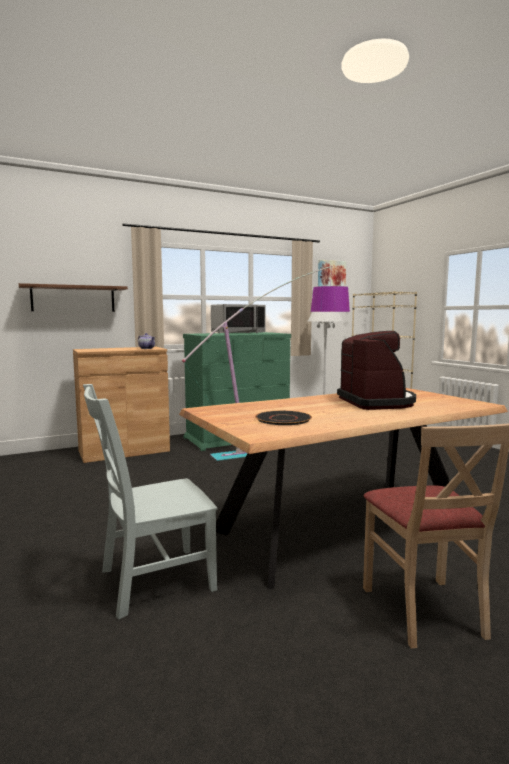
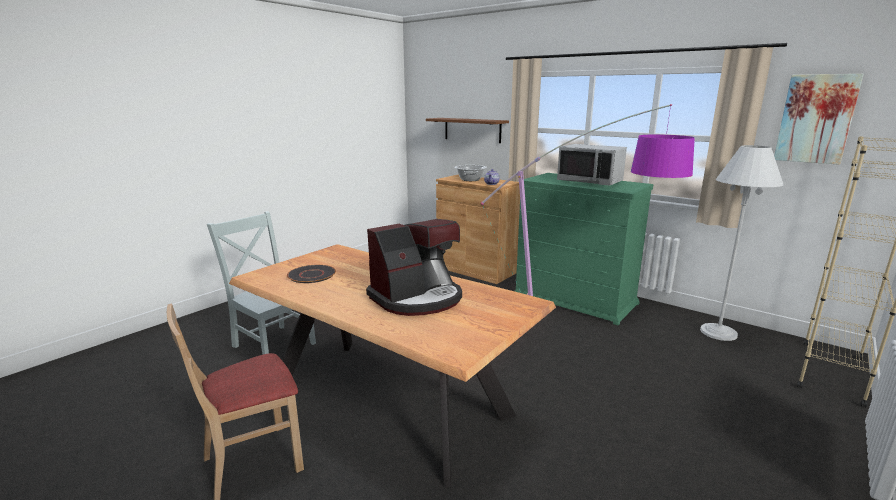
camera: 65 degrees right, 10 degrees up
(112, 349) = (470, 179): none -> cooking pot

